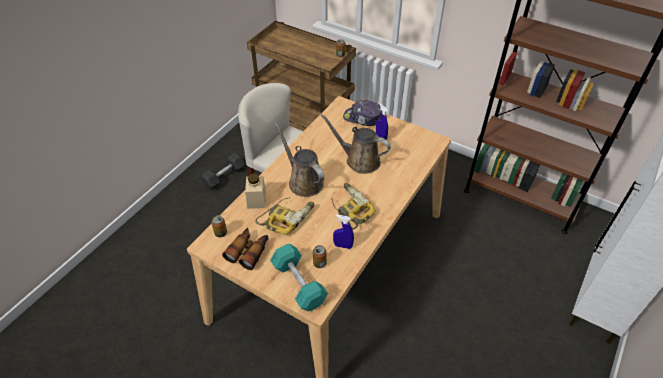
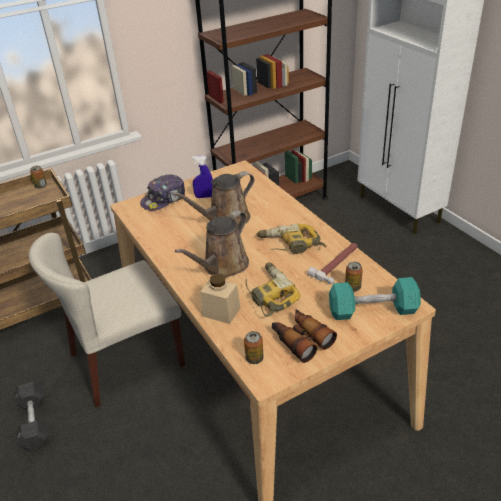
camera: 60 degrees left, 10 degrees down
(303, 181) = (223, 266): brown watering can -> brown watering can turned 45 degrees counterclockwise
(343, 246) = (338, 264): blue spray bottle -> hammer

